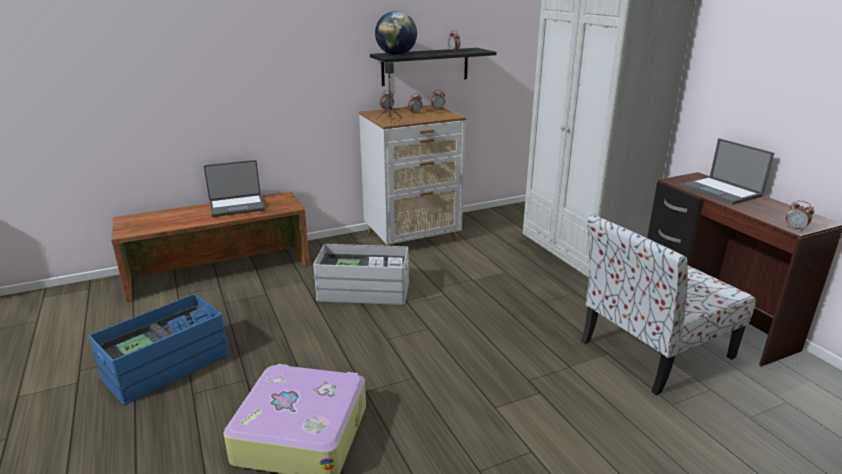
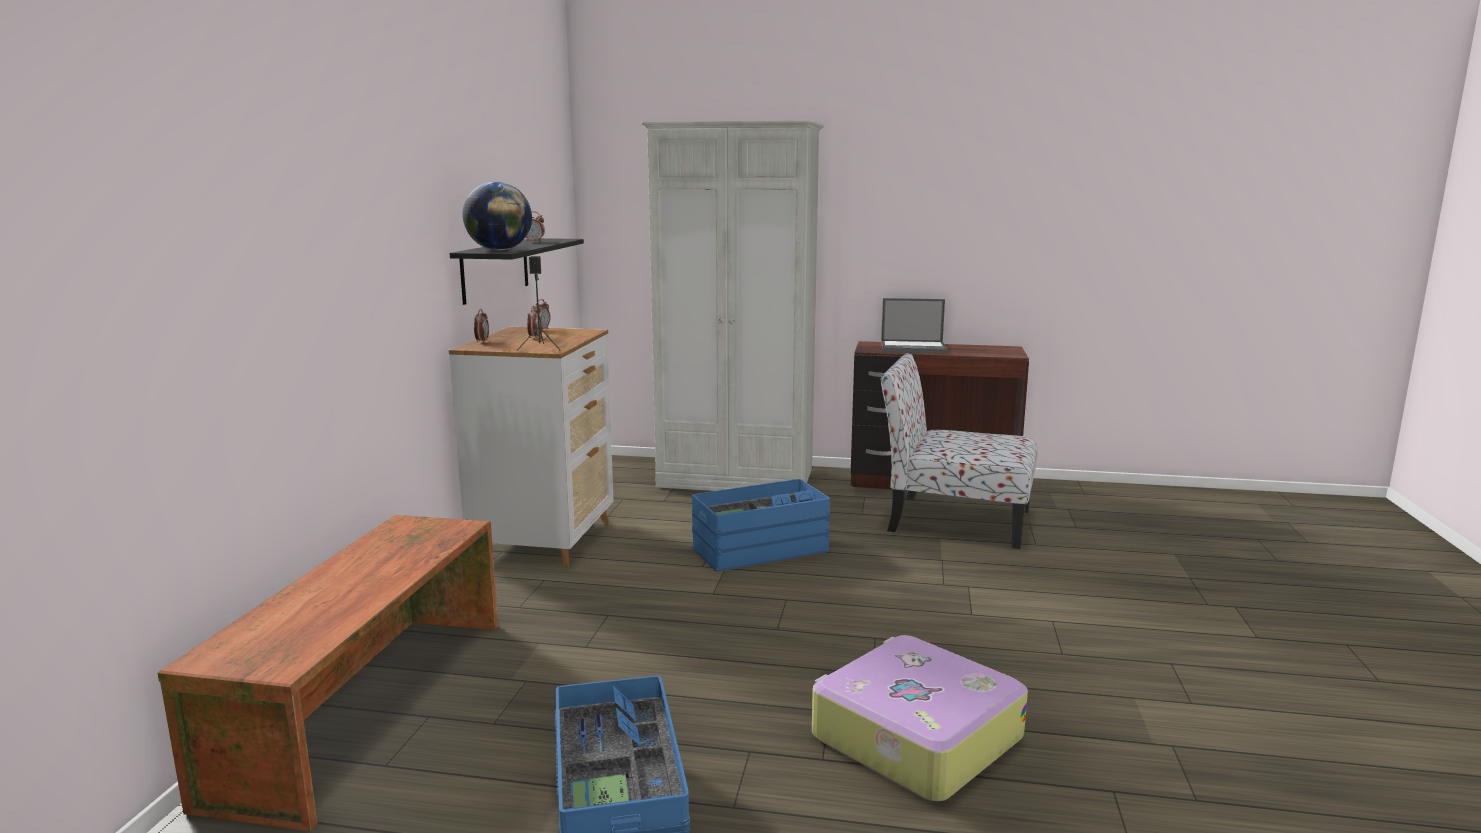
camera: 55 degrees left, 10 degrees down
(237, 206) = (373, 558): laptop -> none
(364, 290) = (636, 609): grey storage box -> none
(487, 294) = (760, 548): none -> blue storage box
(653, 350) = (954, 521): chair -> chair turned 105 degrees clockwise
(795, 228) = (1015, 355): alarm clock -> none

